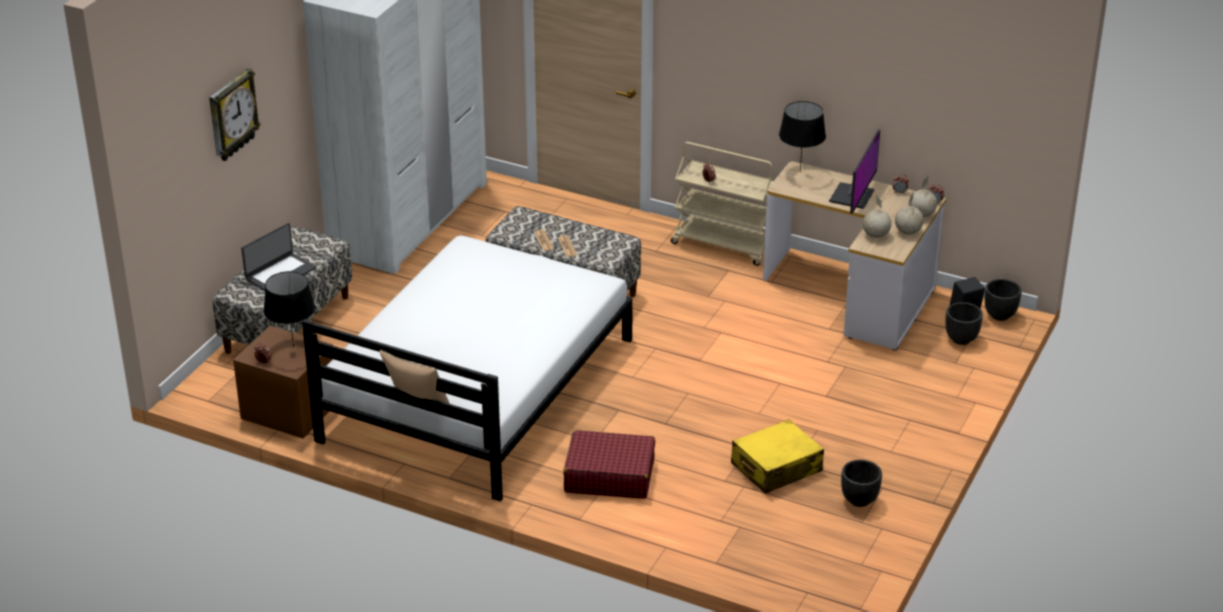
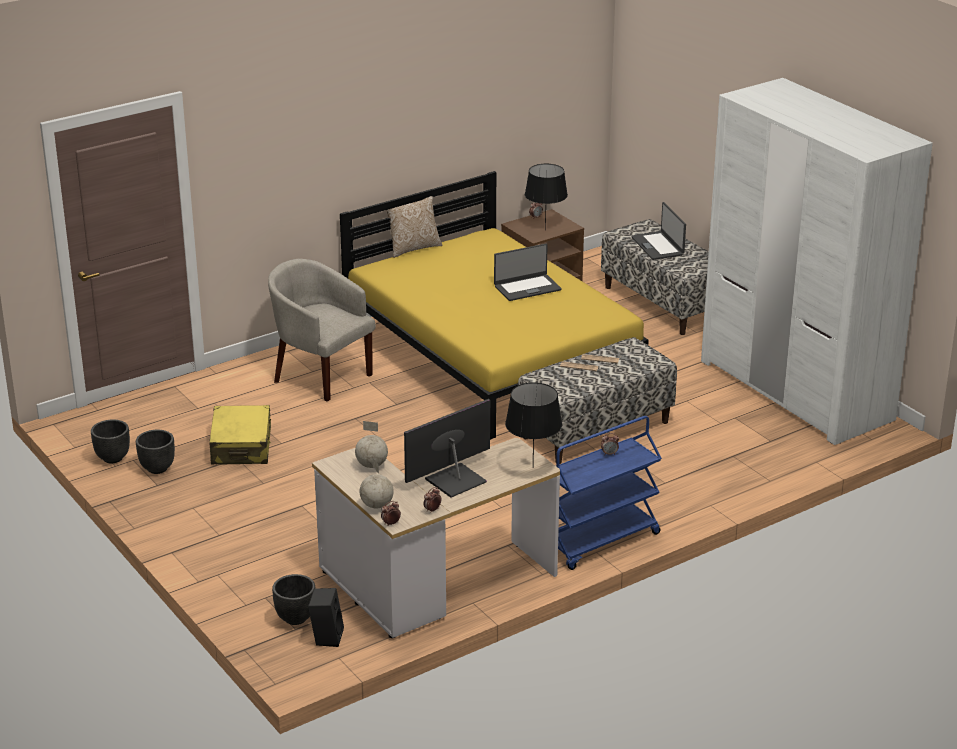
camera: 120 degrees right, 5 degrees down
(232, 115) = (703, 101): wall clock -> none
(452, 306) = (527, 288): none -> laptop
(478, 389) = (491, 355): white bed -> yellow bed
(609, 476) = (321, 376): red suitcase -> beige armchair
(724, 245) = (600, 541): beige cart -> blue cart
(853, 196) = (454, 480): monitor -> monitor turned 90 degrees clockwise
(908, 232) = (356, 485): globe -> none
(1000, 316) = (305, 663): black planter -> black planter (112, 458)

